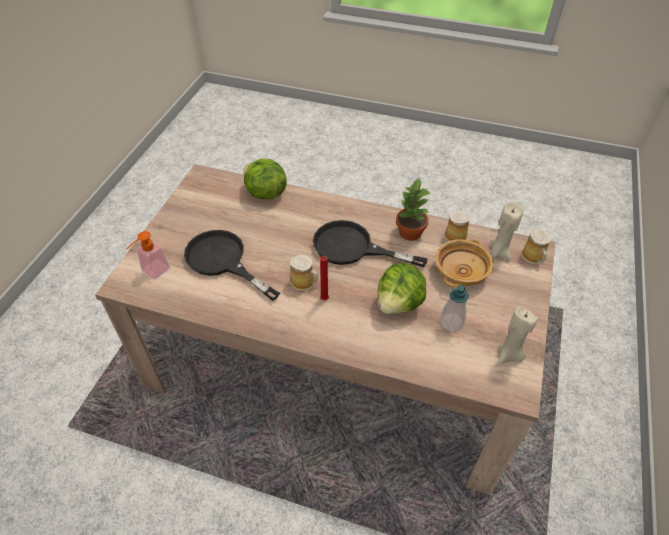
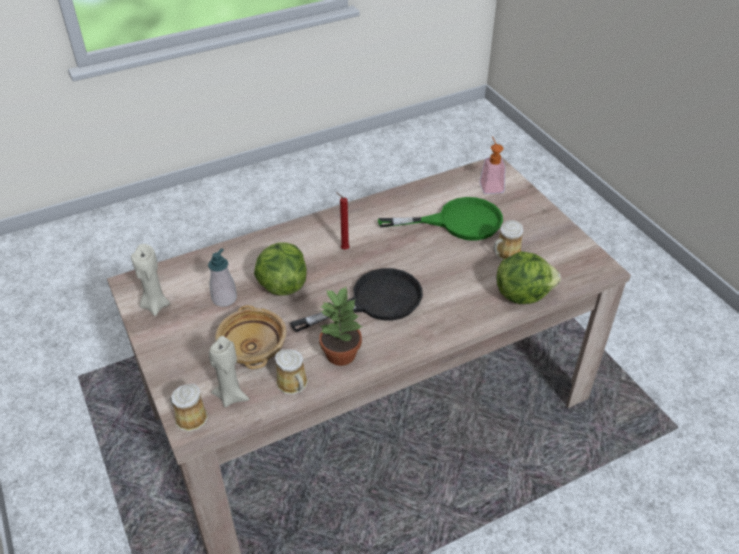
camera: 135 degrees right, 5 degrees down
(223, 261) = (457, 222): black frying pan -> green frying pan
(304, 282) = (376, 249): mug -> mug (506, 253)

